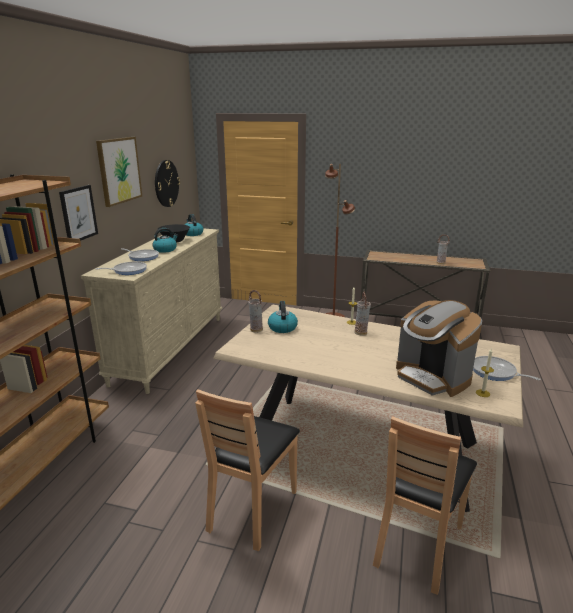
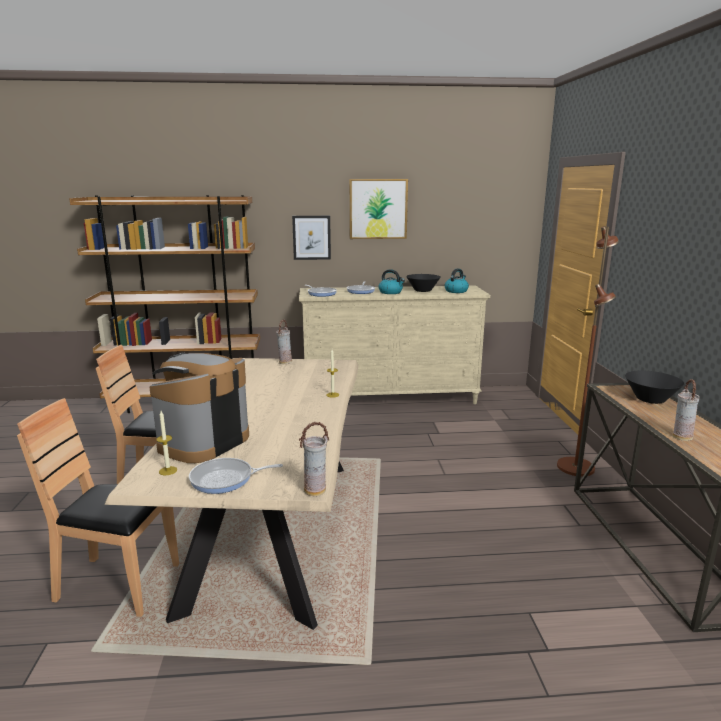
camera: 70 degrees right, 5 degrees down
(166, 183) = (462, 233): wall clock -> none
(282, 327) = (297, 370): kettle -> none
(361, 333) = (306, 401): vase -> vase (315, 491)
(392, 256) = (650, 399): none -> black bowl
(495, 372) = (225, 479): frying pan -> frying pan turned 120 degrees counterclockwise

